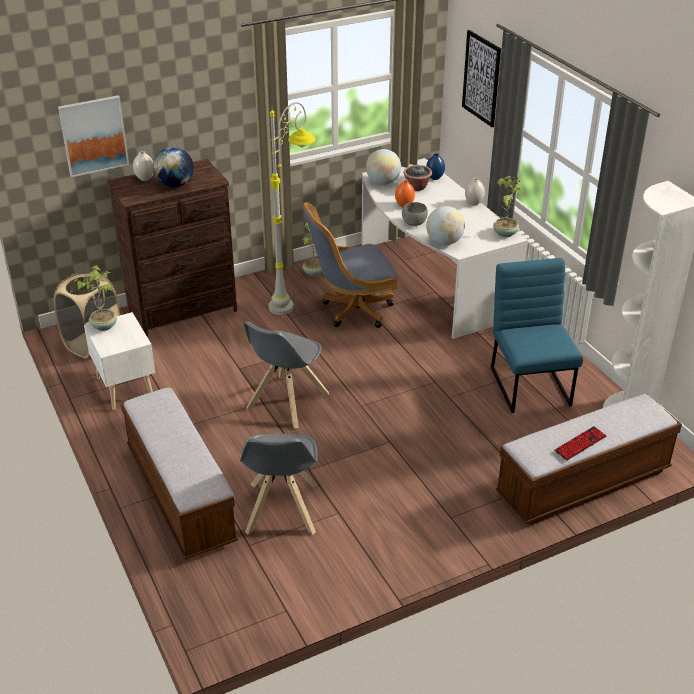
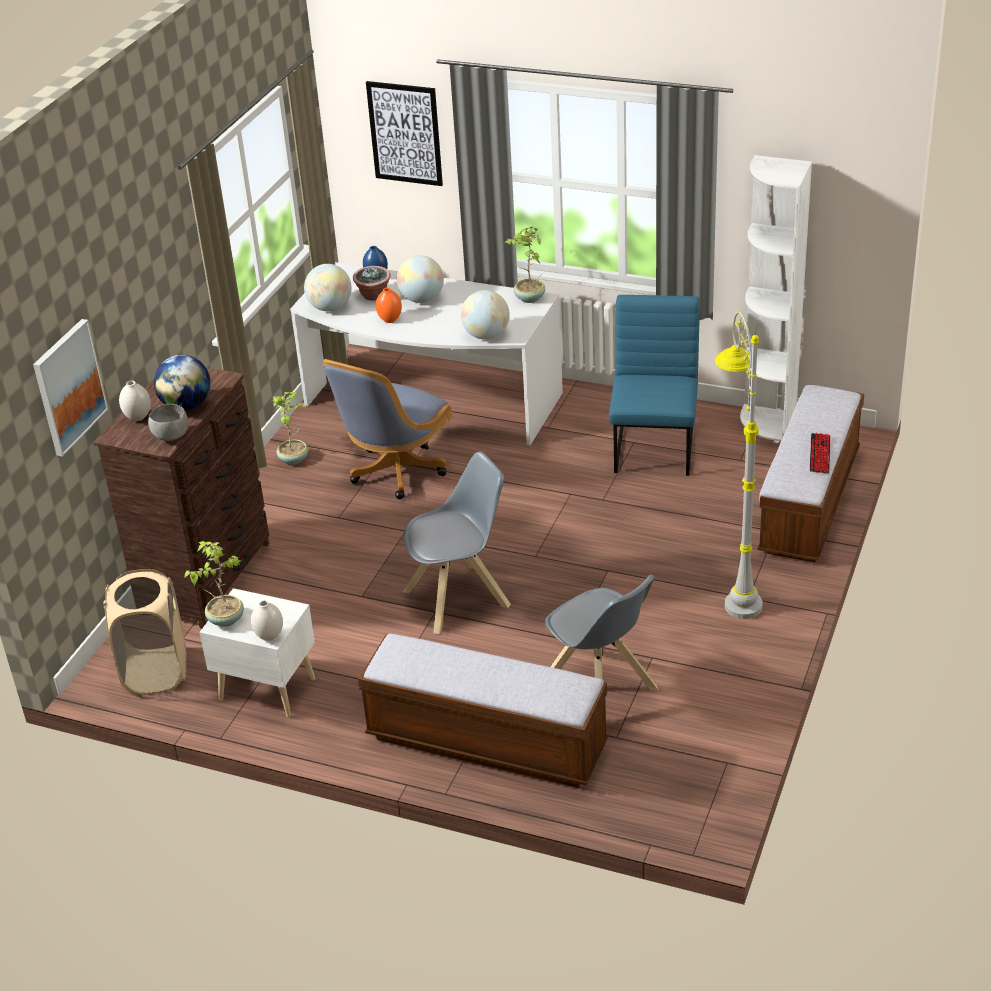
camera: 40 degrees left, 0 degrees up
(286, 402) = (459, 597): grey chair -> grey chair turned 105 degrees counterclockwise
(294, 297) = (311, 496): grey floor lamp -> grey floor lamp (735, 586)
(414, 223) = (428, 332): grey bowl -> grey bowl (171, 436)
(440, 203) = (422, 299): none -> globe
(473, 203) = (454, 284): white vase -> white vase (269, 636)
(530, 384) = (655, 446): blue chair -> blue chair turned 60 degrees clockwise

